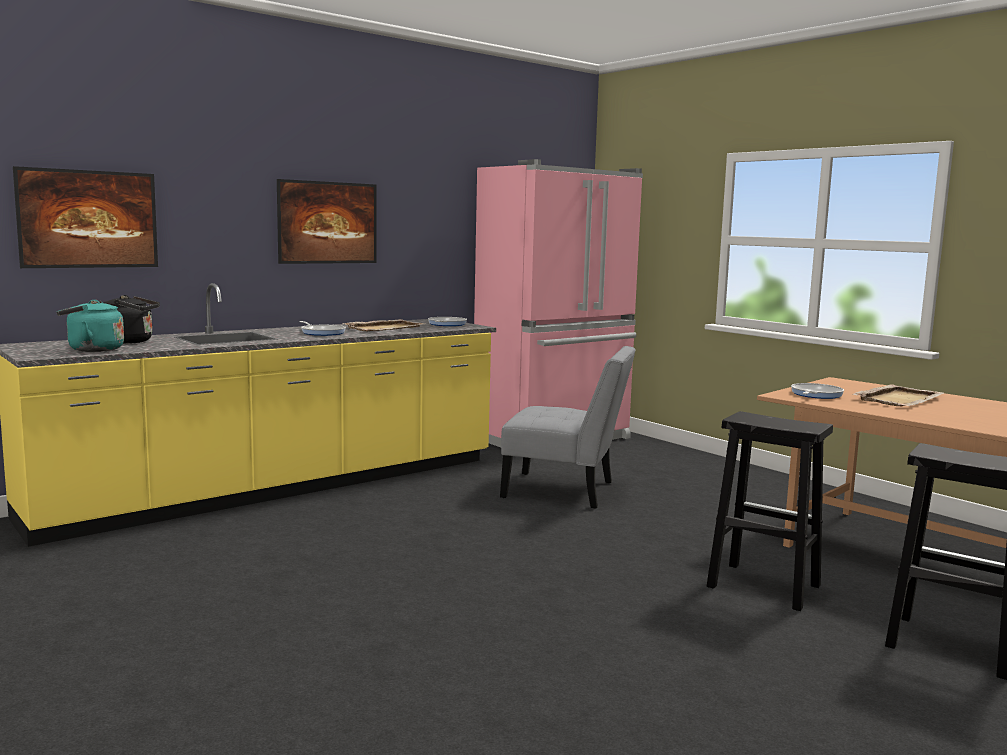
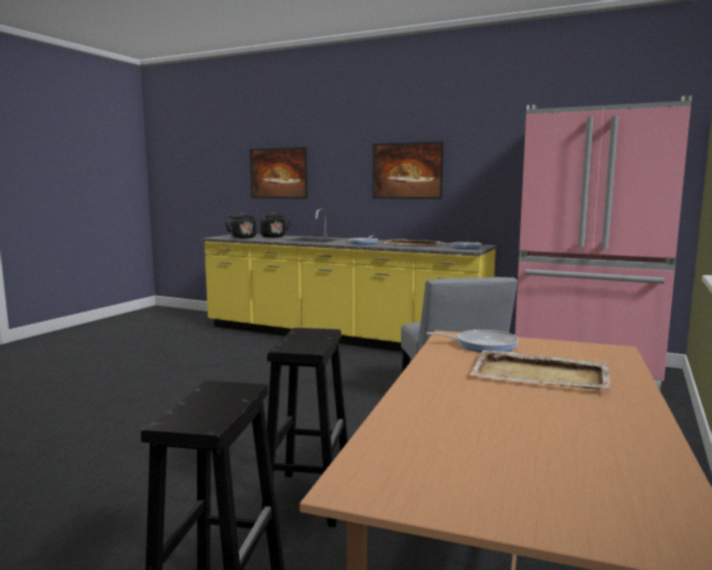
camera: 65 degrees right, 0 degrees up
(92, 350) = (242, 238): turquoise kettle -> black kettle

